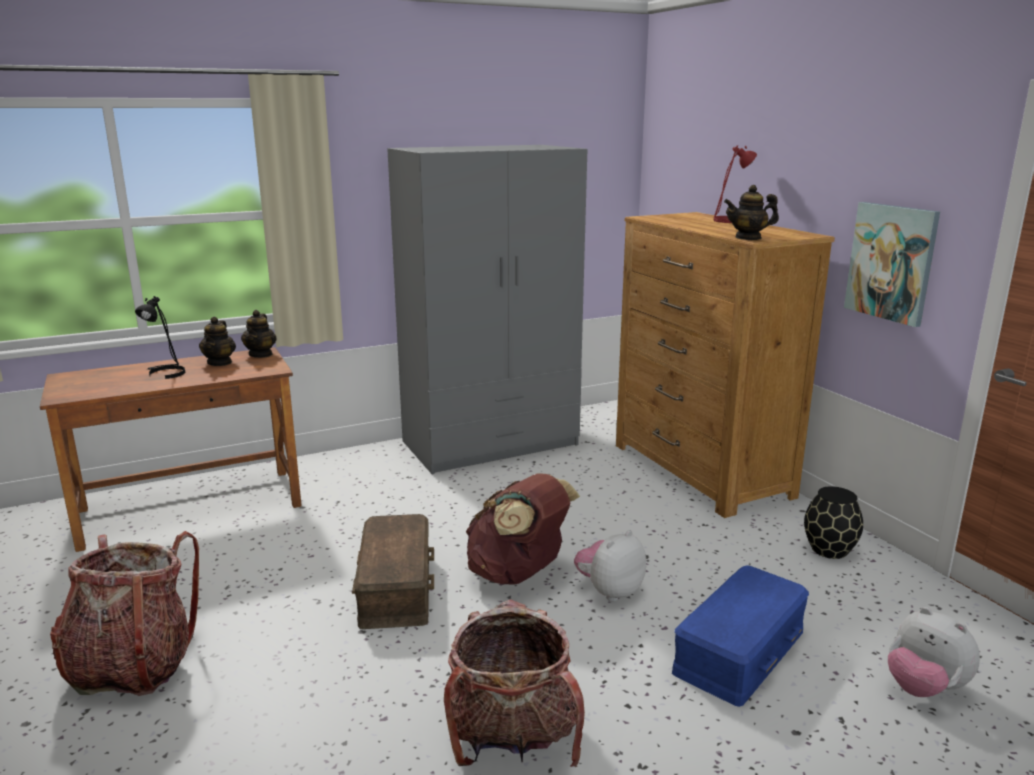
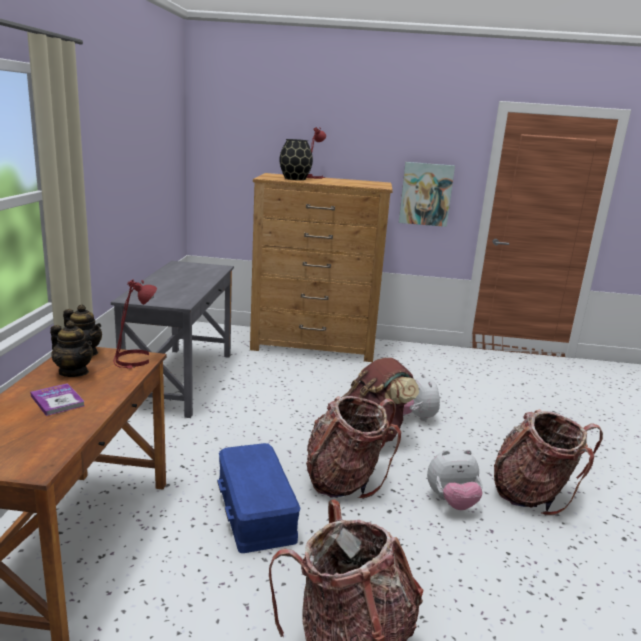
camera: 60 degrees left, 0 degrees up
(165, 373) = (57, 401): black table lamp -> book
(263, 369) = (134, 360): none -> red table lamp
(397, 587) = (345, 480): brown storage box -> backpack
(491, 443) = (180, 380): grey wardrobe -> grey desk
(741, 651) = (494, 409): blue storage box -> blue storage box (257, 509)
(748, 238) = (374, 186): teapot -> none
(828, 550) = (427, 356): black vase -> black vase (295, 179)
(924, 688) = (542, 388): plush toy -> plush toy (452, 502)

